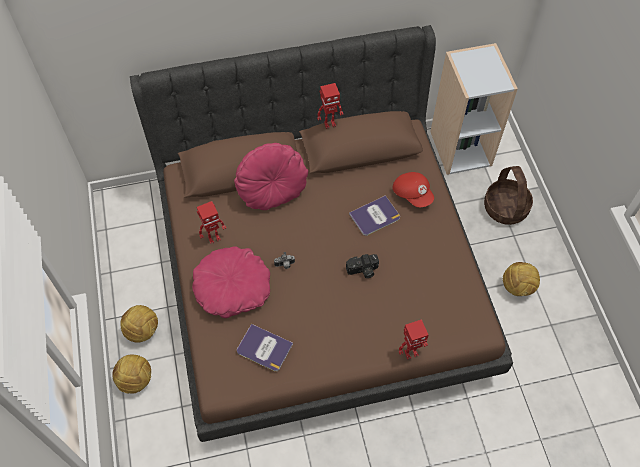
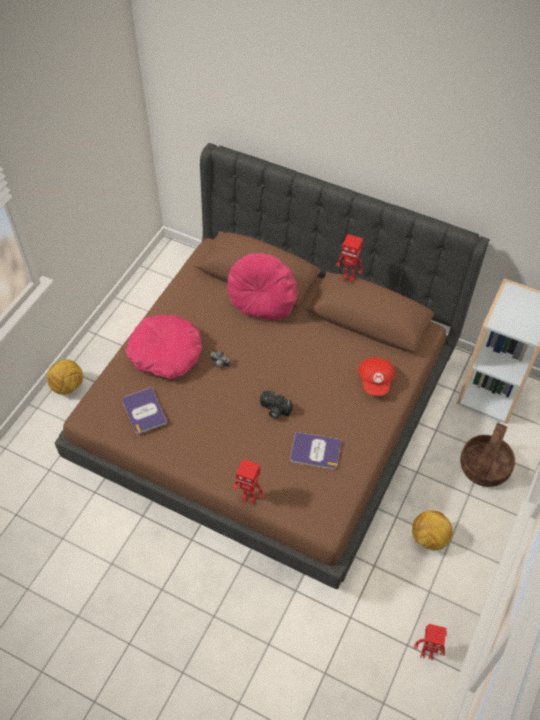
camera: 40 degrees right, 5 degrees down
(143, 330) = (105, 356): football -> none
(213, 238) = (188, 310): toy robot -> toy robot (427, 653)
(375, 216) = (326, 377): book -> book (315, 451)

